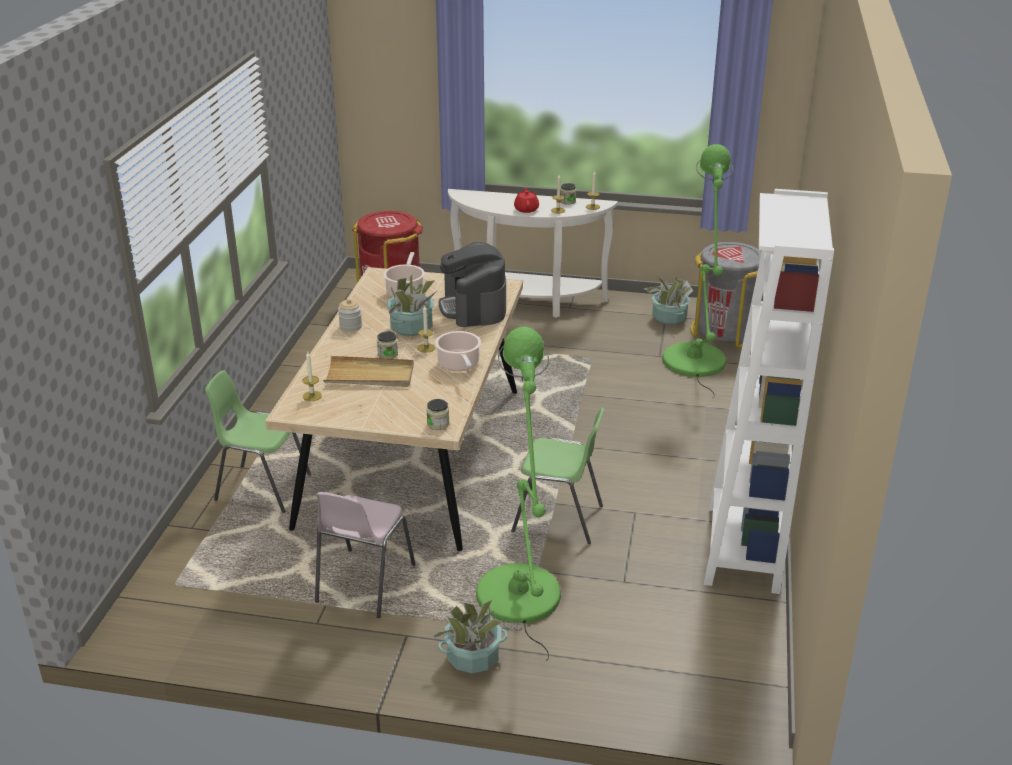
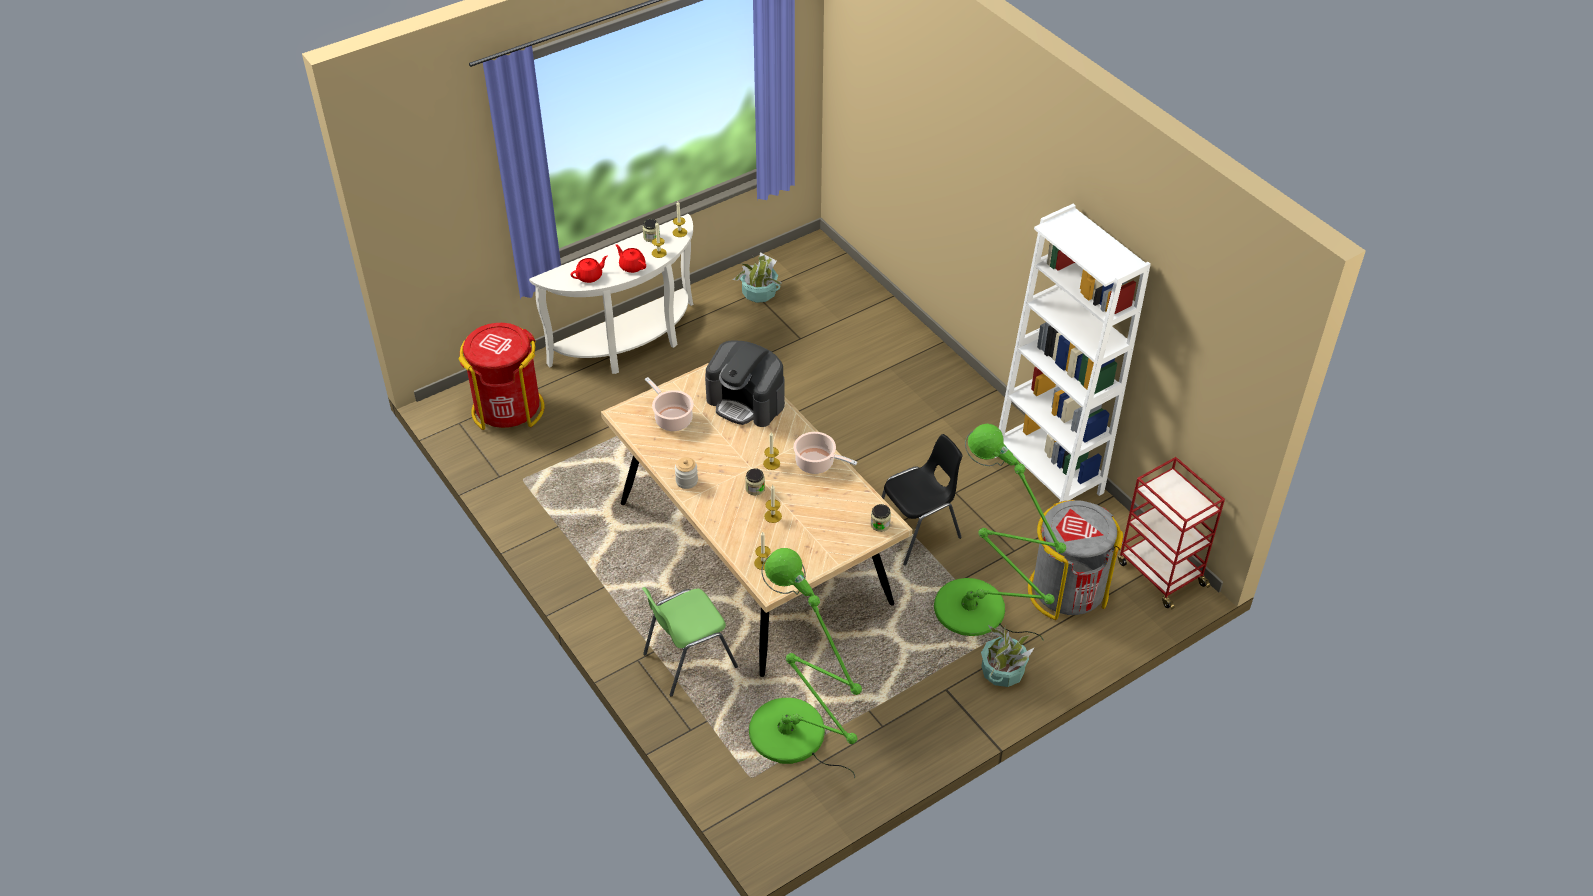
camera: 45 degrees left, 15 degrees up
(363, 584) = (869, 676): pink chair -> none
(370, 375) = (773, 516): beige tray -> candle
(411, 327) = (731, 451): potted plant -> none
(488, 202) = (590, 276): none -> red teapot
(558, 519) = (918, 532): green chair -> black chair
(695, 365) = (835, 331): green floor lamp -> green floor lamp (794, 738)
(725, 331) = (815, 283): grey trash can -> grey trash can (1067, 591)
(745, 689) = (1160, 573): none -> red cart

